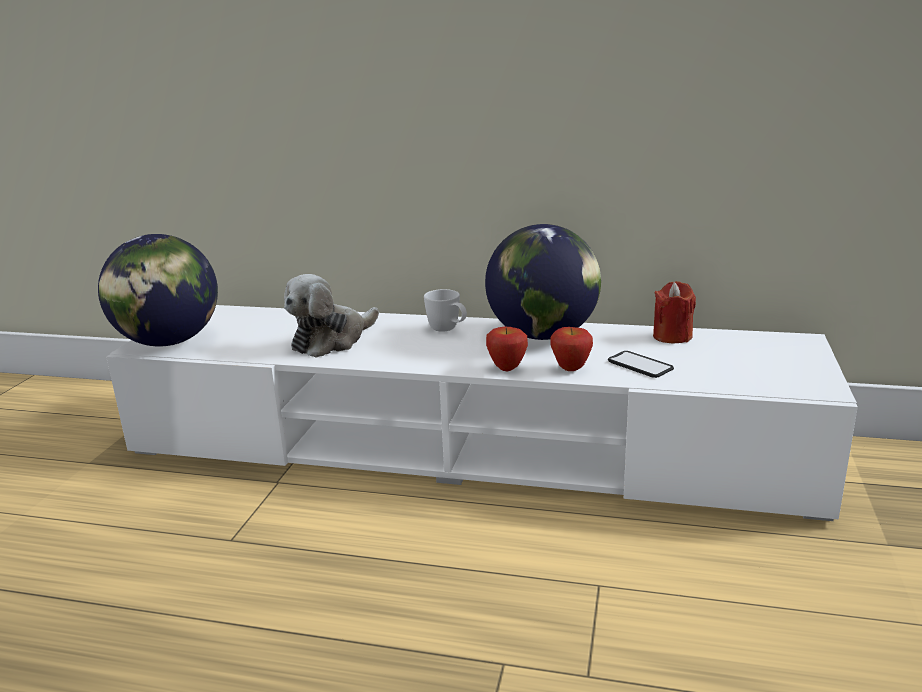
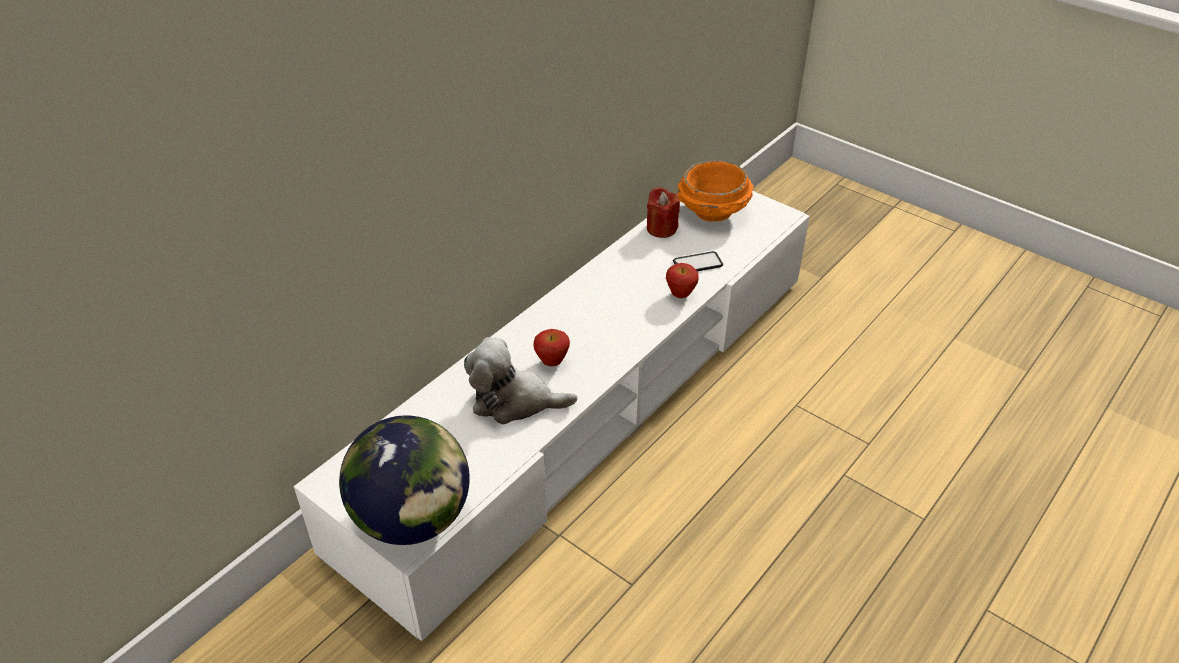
camera: 65 degrees left, 20 degrees up
(332, 340) = (514, 401): plush toy -> plush toy turned 120 degrees clockwise
(448, 330) = (552, 327): white mug -> none
(507, 368) = (655, 323): apple -> apple (552, 362)
(543, 335) = (608, 283): globe -> none
(749, 352) = (713, 212): none -> orange bowl

